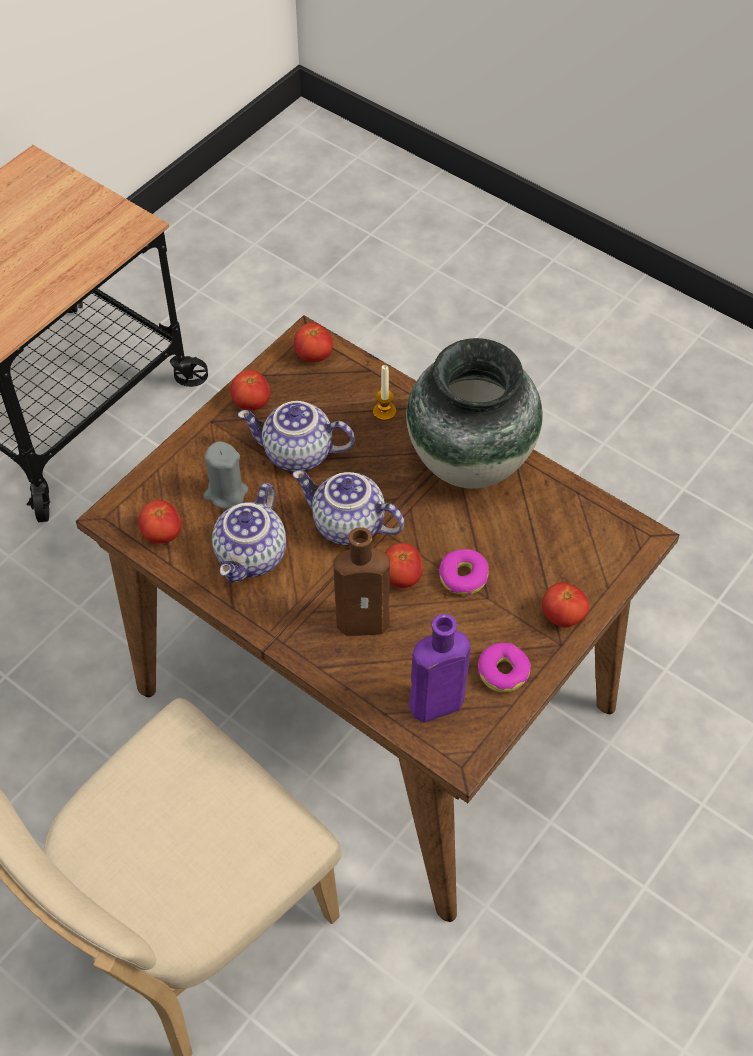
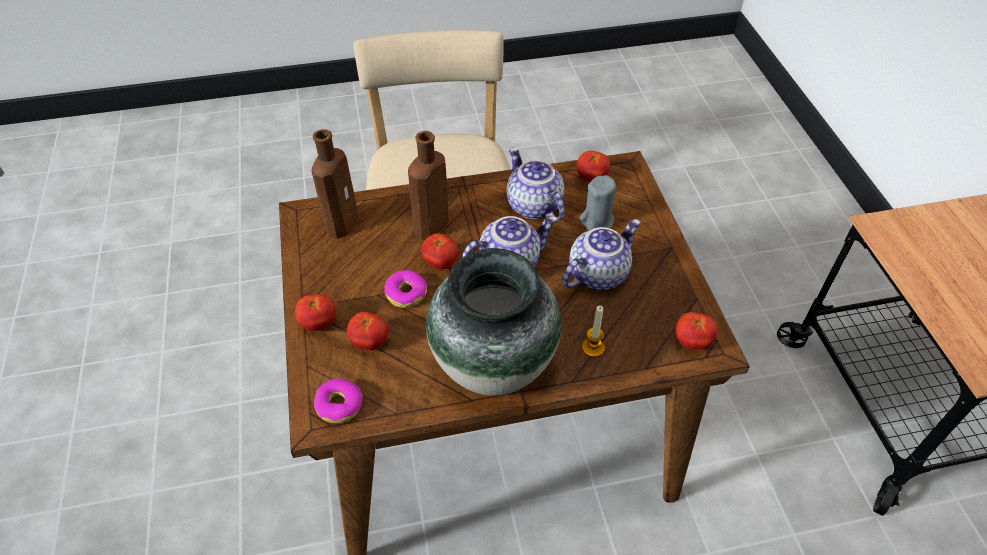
camera: 130 degrees right, 5 degrees down
(251, 403) = (670, 277): tomato -> tomato (370, 342)
(433, 705) = (343, 221): purple bottle -> brown bottle
(503, 672) = (322, 266): donut -> donut (339, 405)

